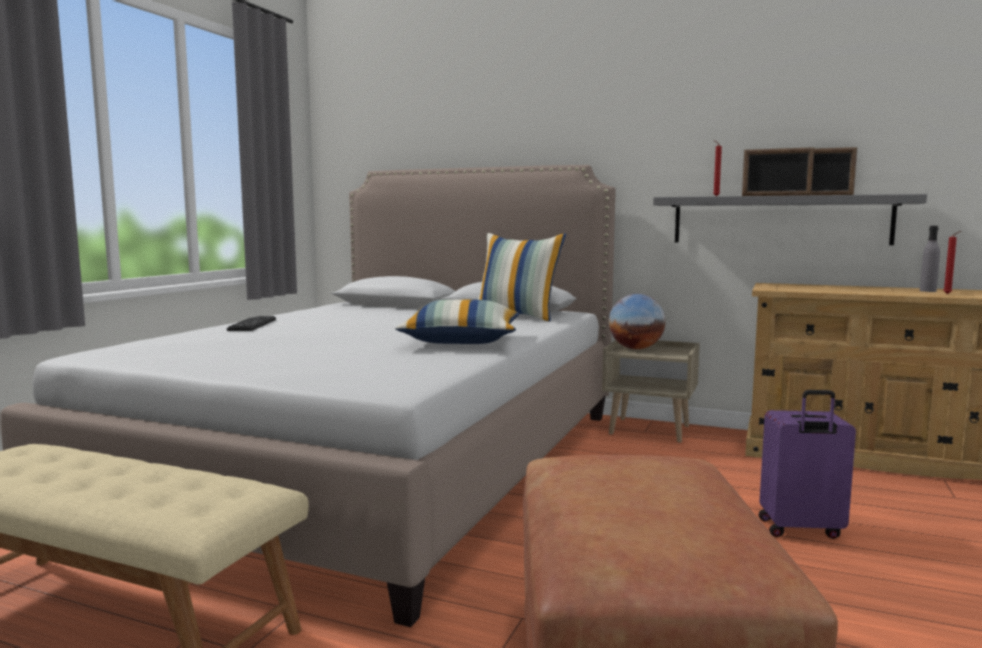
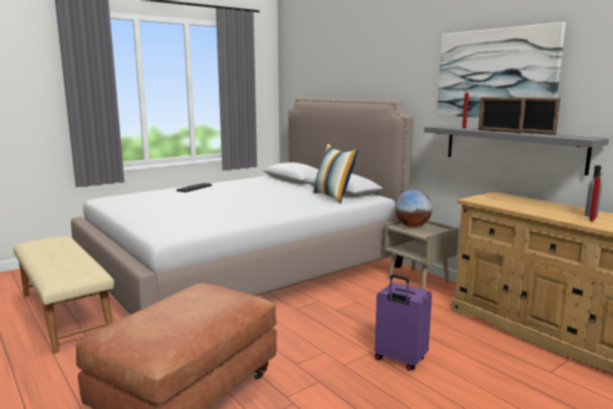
camera: 30 degrees right, 5 degrees up
(461, 341) = (257, 212): pillow -> none
(748, 121) = (495, 74): none -> picture

